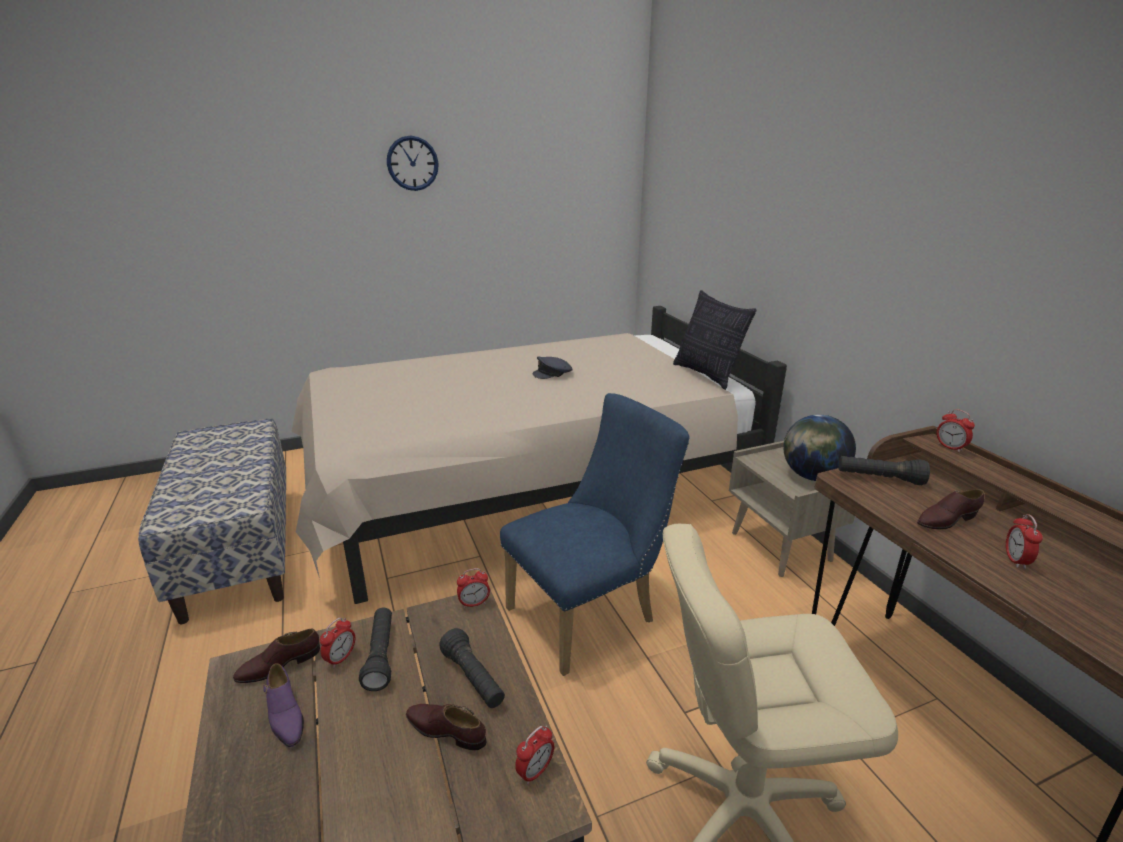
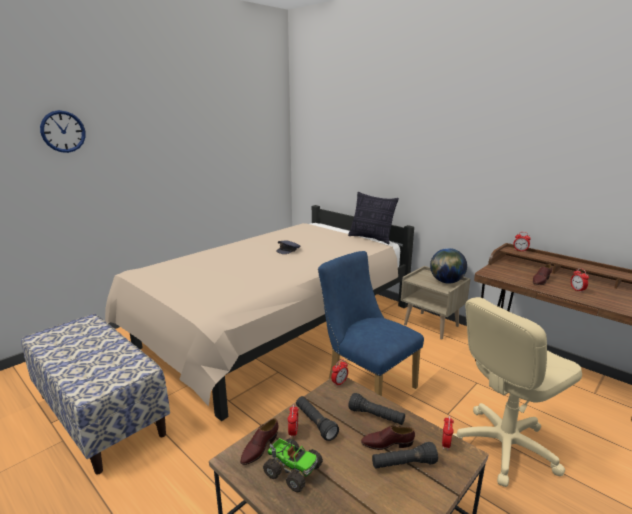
camera: 25 degrees left, 5 degrees down
(285, 715) = (292, 470): purple shoe -> toy truck
(412, 163) = (160, 125): wall clock -> wall clock (63, 131)
(590, 613) = (365, 383): blue chair -> blue chair turned 75 degrees counterclockwise
(879, 479) = (500, 270): black flashlight -> black flashlight (403, 464)

